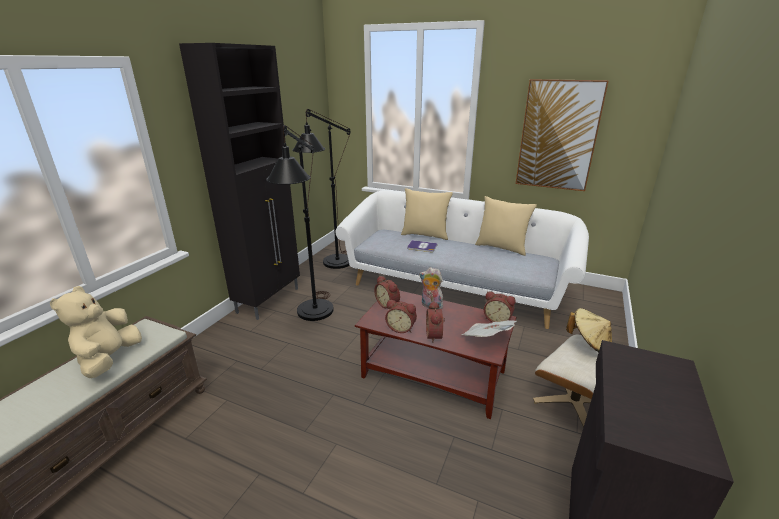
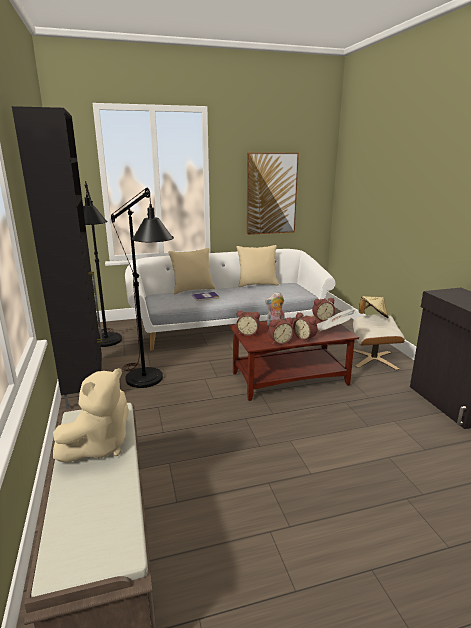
camera: 40 degrees left, 5 degrees down
(109, 359) = (99, 446): beige plush toy -> beige plush toy turned 105 degrees counterclockwise

